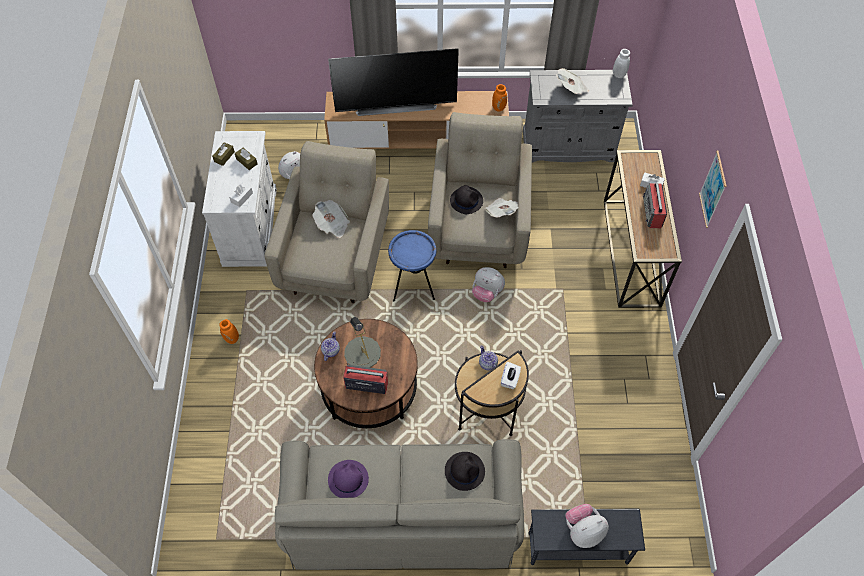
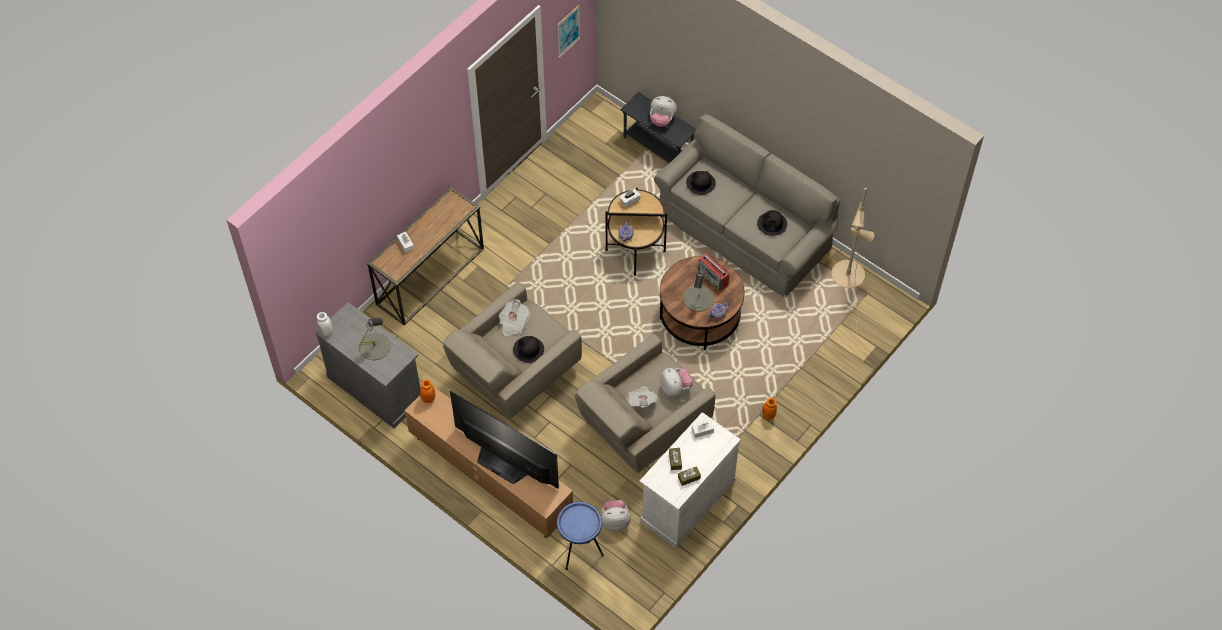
camera: 140 degrees left, 0 degrees up
(245, 541) = (849, 281): none -> beige floor lamp
(347, 479) = (772, 224): purple hat -> black hat
(413, 290) = (609, 359): blue side table -> blue side table (580, 552)
(487, 293) = (560, 321): plush toy -> plush toy (675, 388)
(571, 88) = (374, 346): newspaper -> grey table lamp
(652, 213) = (429, 226): radio -> none
(713, 189) = (436, 134): picture -> picture (568, 31)

